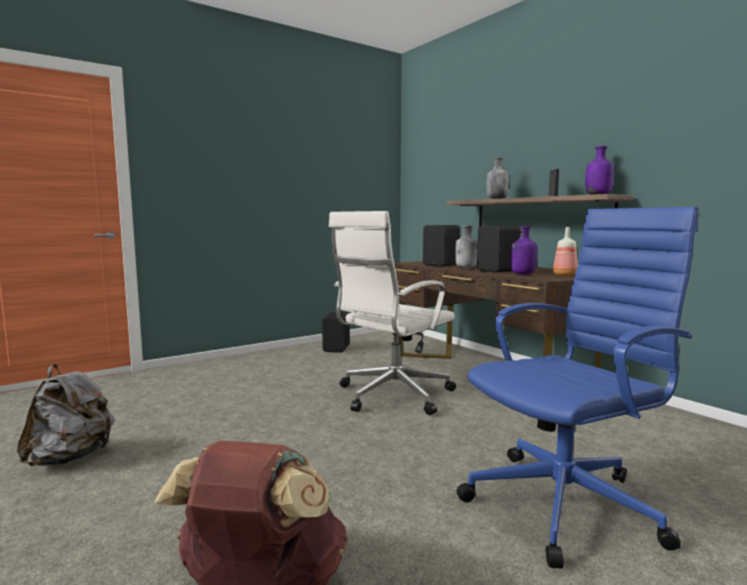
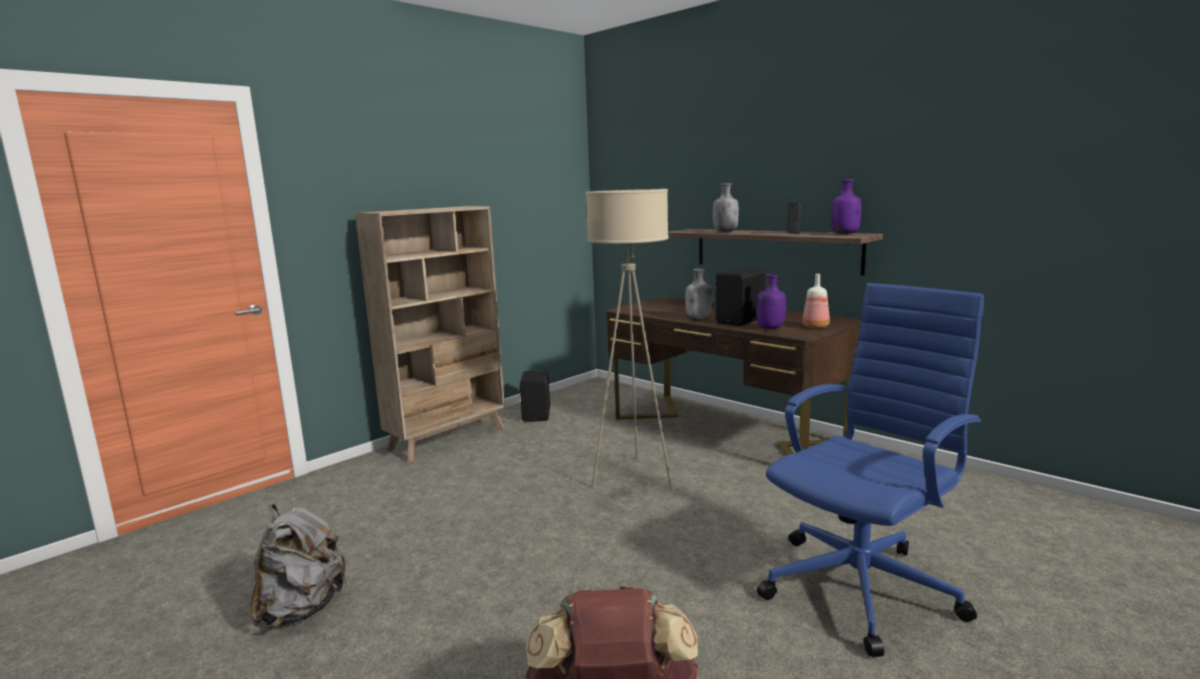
camera: 10 degrees left, 5 degrees up
(259, 358) = (448, 439): none -> beige bookcase
(392, 395) = (634, 477): white office chair -> beige floor lamp
(442, 265) = (667, 312): black speaker -> none

